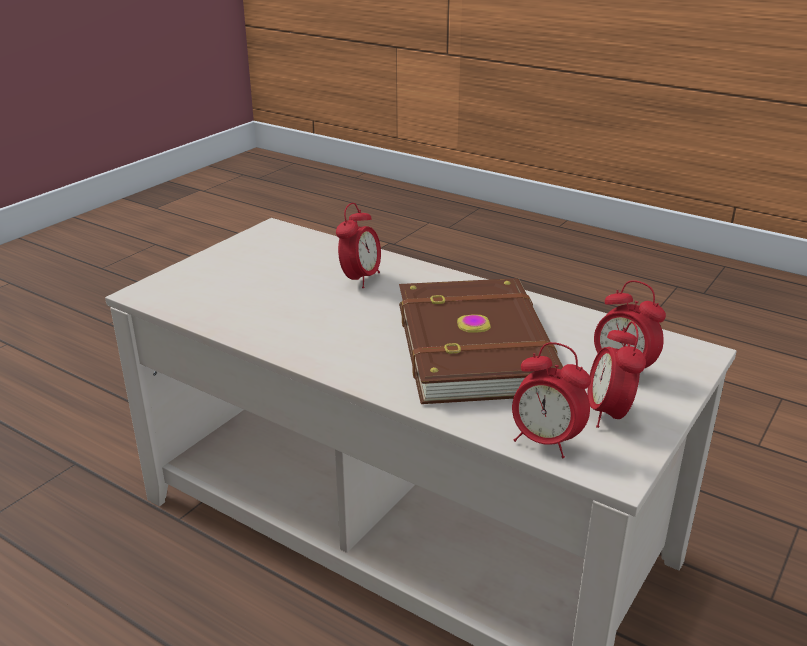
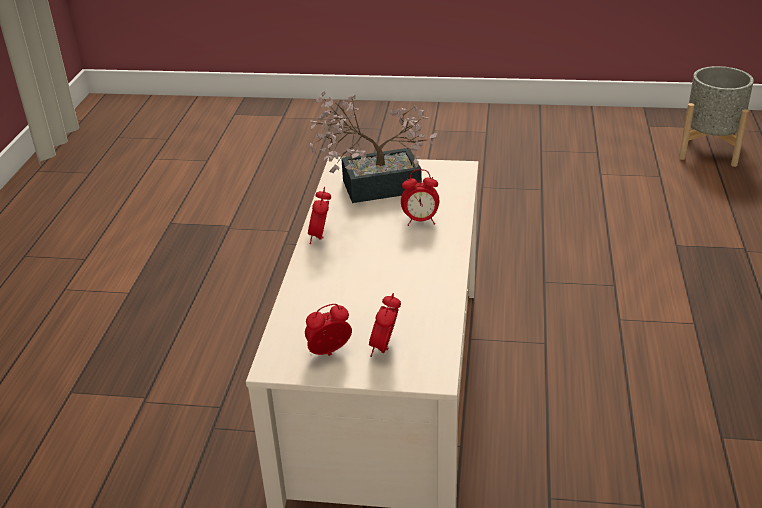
camera: 65 degrees right, 5 degrees up
(237, 201) = (710, 150): none -> grey planter
(237, 288) = (371, 187): none -> potted plant
(479, 345) = (373, 287): brown book -> none
(545, 442) = (285, 336): alarm clock -> alarm clock (320, 237)

